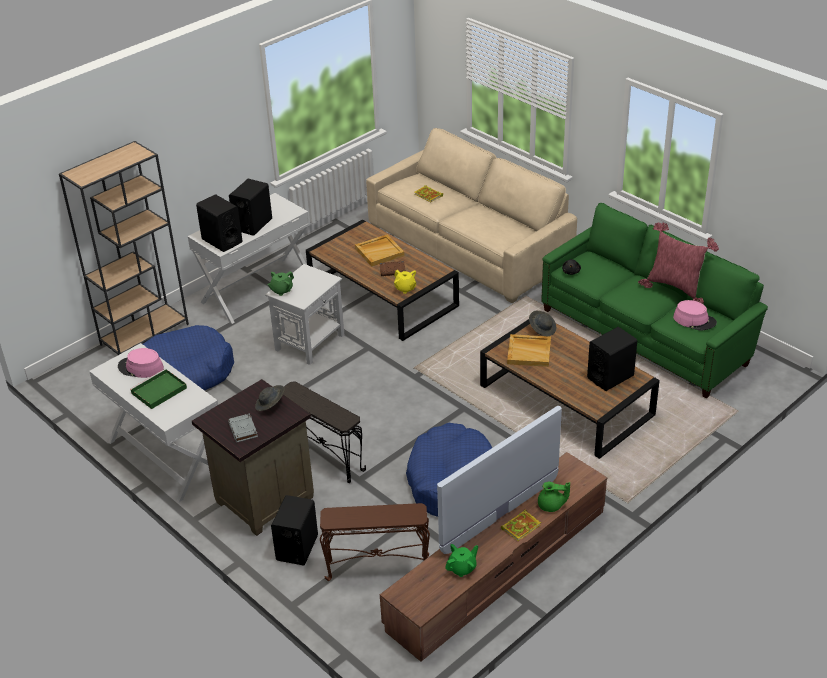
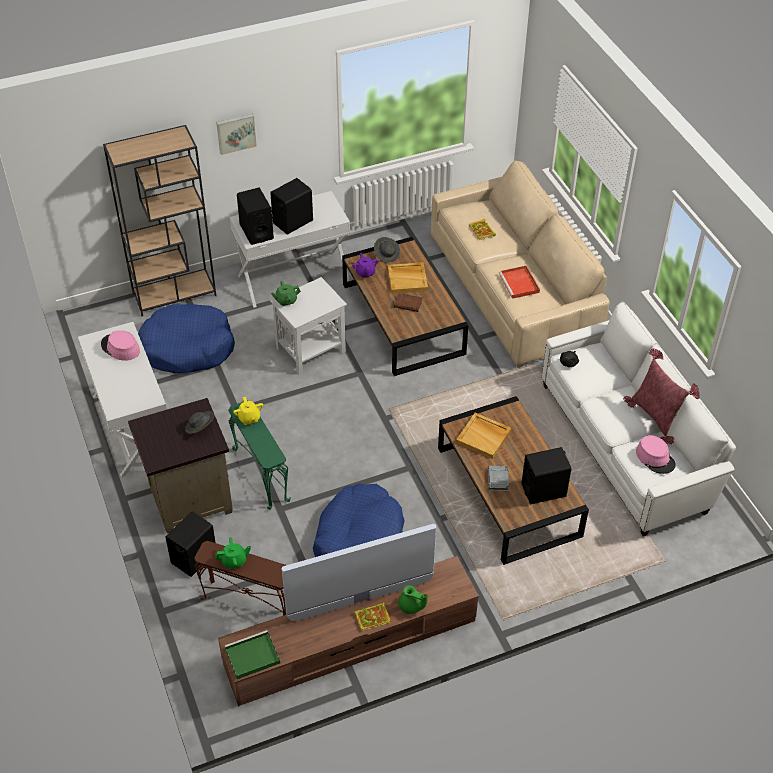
camera: 20 degrees right, 10 degrees up
(158, 391) = (122, 377): green tray -> green tray (251, 657)
(180, 144) = (236, 133): none -> picture
(243, 430) = (164, 446): grey book -> grey book (498, 480)
(323, 457) = (261, 475): black side table -> green side table
(336, 257) = (365, 272): none -> purple teapot
(405, 288) = (409, 328): yellow teapot -> yellow teapot (249, 418)
(462, 568) = (299, 639): green teapot -> green teapot (234, 561)
(488, 225) = (519, 284): none -> red tray
(542, 329) = (510, 415): grey hat -> grey hat (387, 254)
(647, 335) = (627, 446): green sofa -> white sofa

